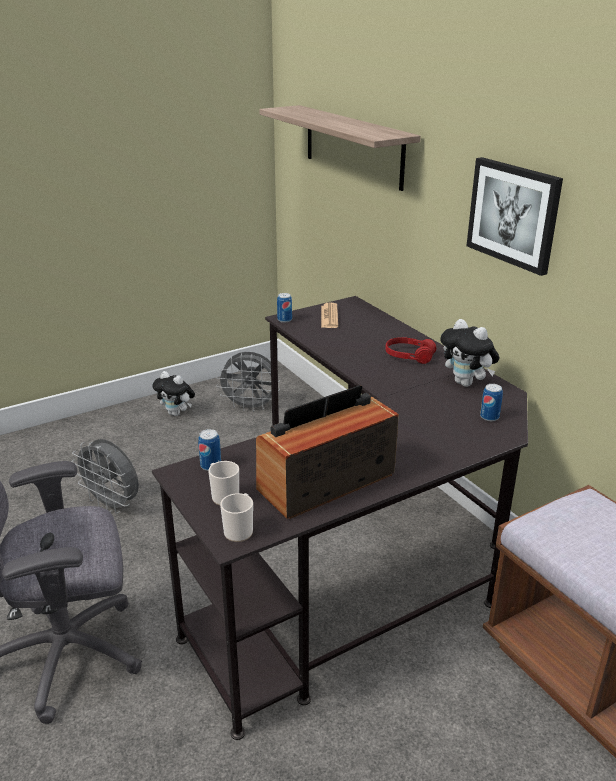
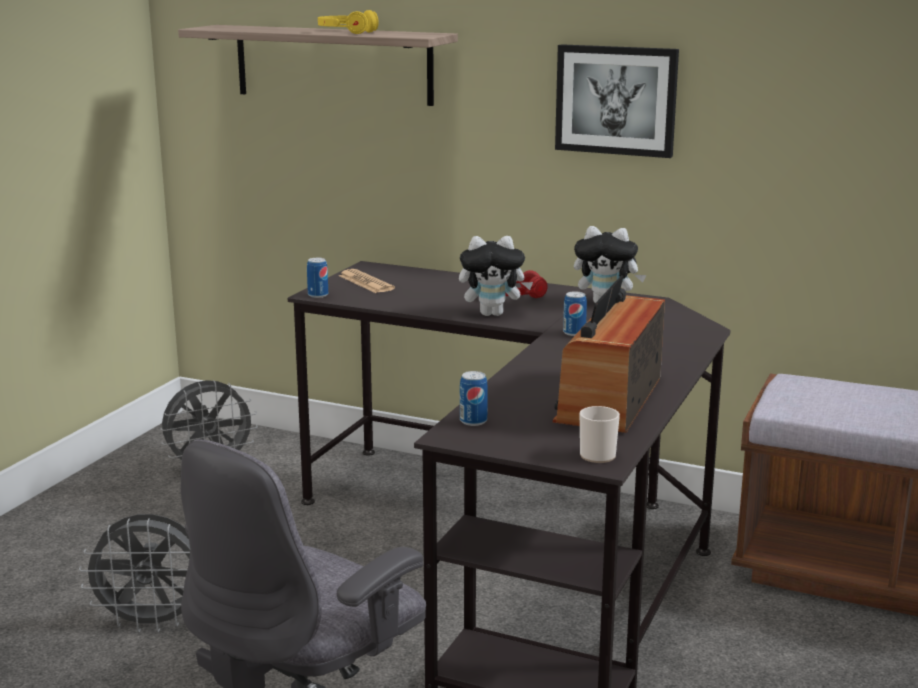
camera: 35 degrees left, 10 degrees down
(176, 413) = (110, 503): plush toy -> plush toy (493, 314)
(223, 496) = (532, 437): mug -> none
(346, 125) = (347, 32): none -> yellow headphones
(489, 417) = (669, 321): can -> can (574, 333)

